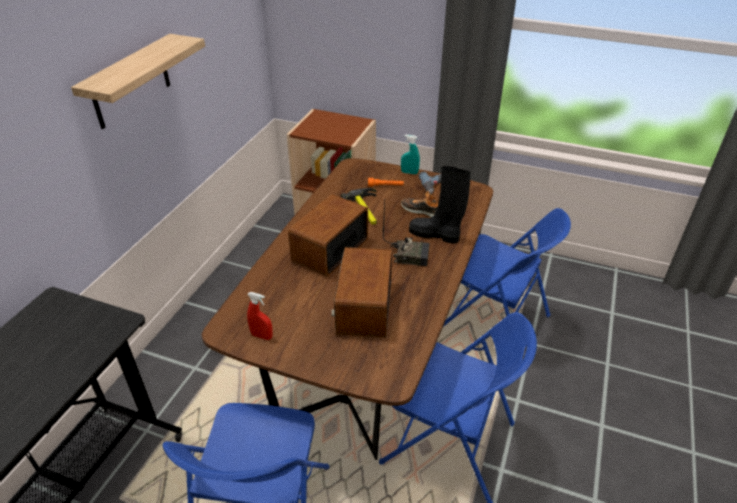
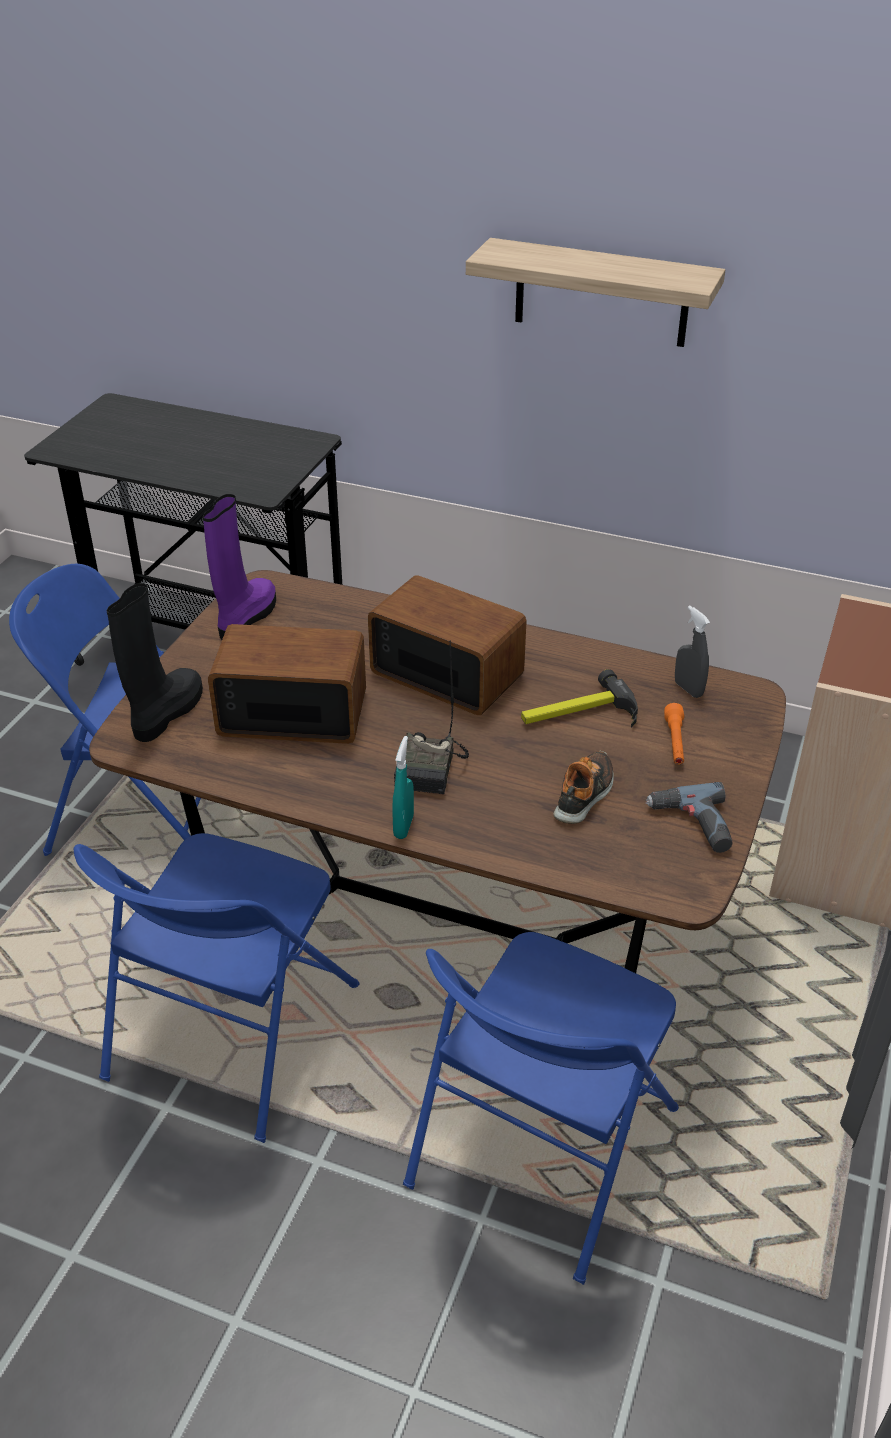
camera: 90 degrees right, 0 degrees up
(262, 336) = (246, 618): red spray bottle -> purple boot
(347, 180) = (688, 689): none -> grey spray bottle
(409, 172) = (741, 780): turquoise spray bottle -> turquoise spray bottle (403, 826)
(435, 235) = (499, 809): black boot -> black boot (166, 713)

